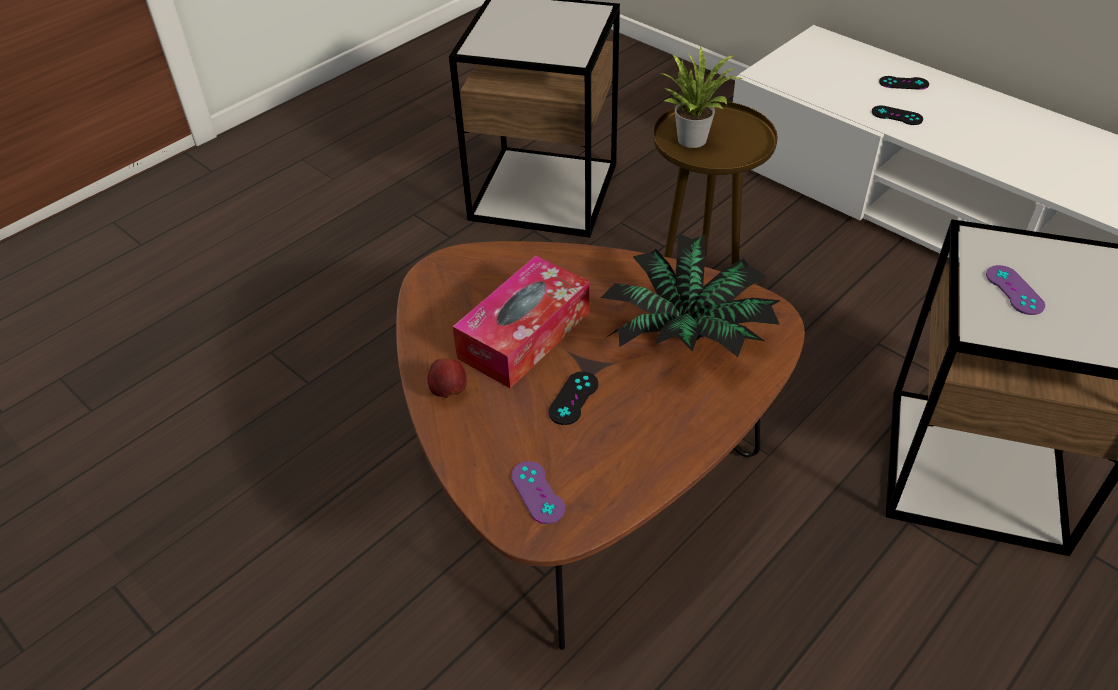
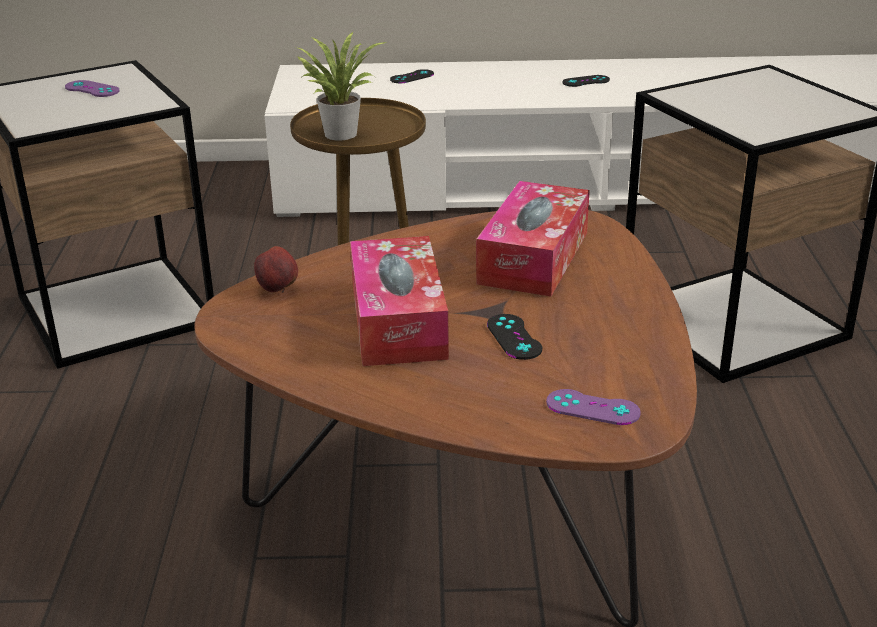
camera: 45 degrees left, 15 degrees down
(449, 392) = (396, 390): apple -> apple (278, 289)
(687, 335) = (533, 257): potted plant -> tissue box
(897, 116) = (438, 96): black game controller -> black game controller (586, 81)
(1014, 290) = (738, 110): purple game controller -> purple game controller (92, 89)

